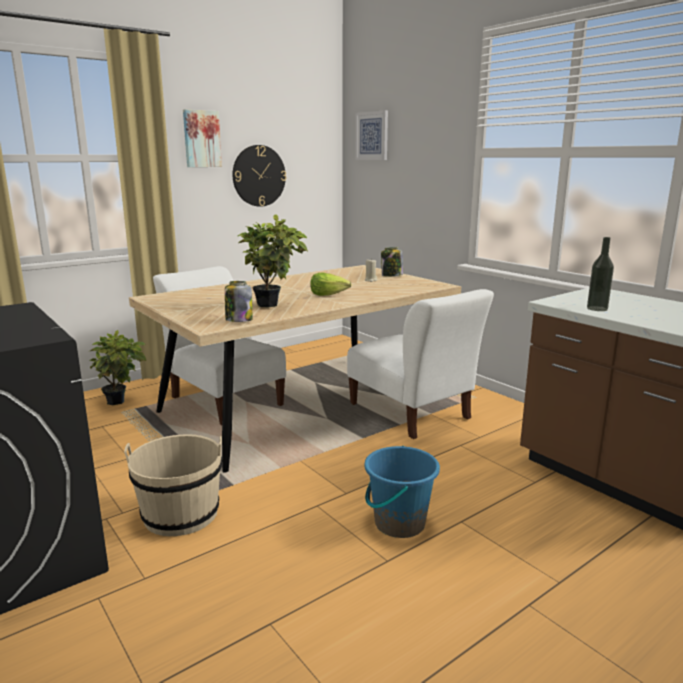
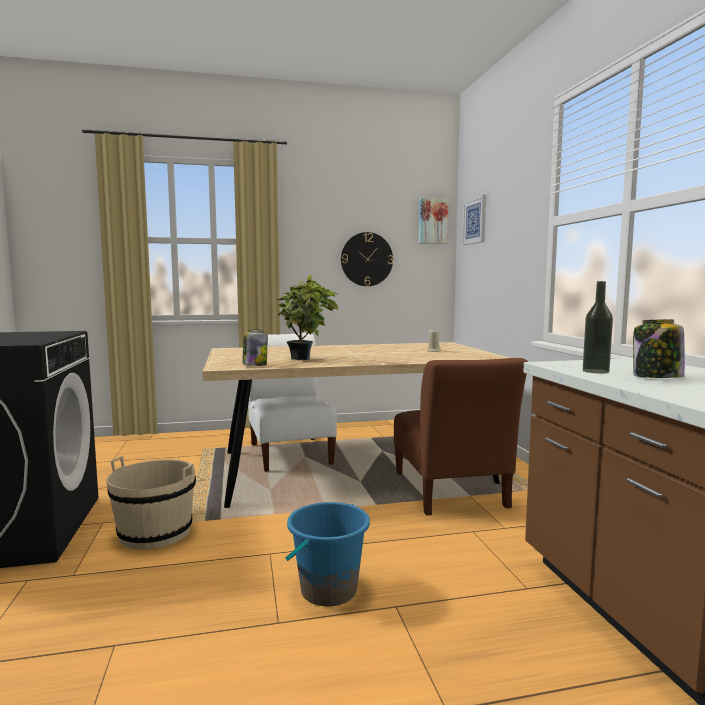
camera: 25 degrees right, 10 degrees down
(121, 402) = (211, 442): potted plant -> none
(201, 139) = (314, 227): picture -> picture (432, 221)
(328, 295) = (370, 357): lettuce -> none
(391, 275) = (462, 349): jar -> jar (656, 377)
(412, 413) = (450, 492): white chair -> brown chair

